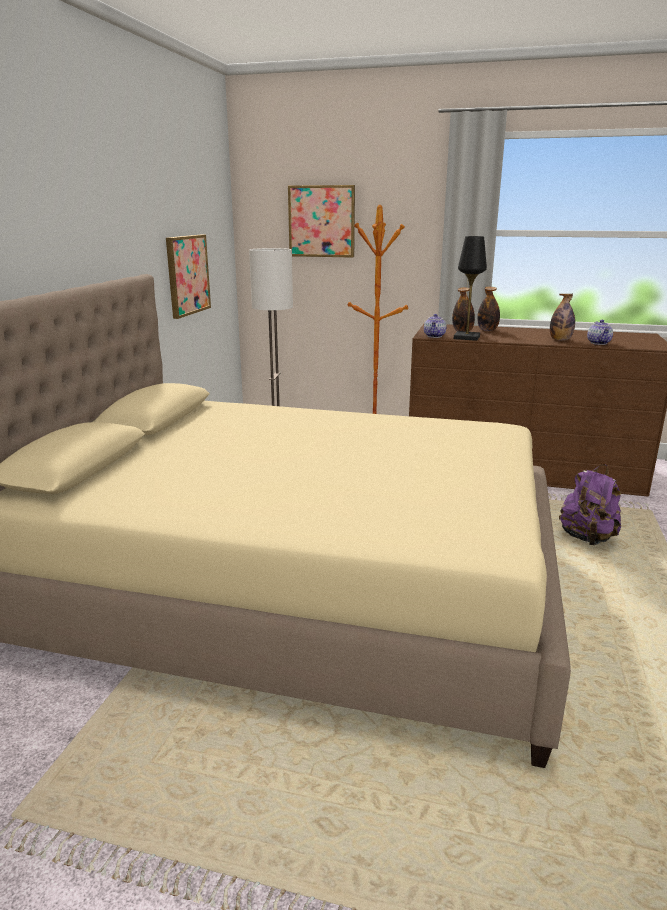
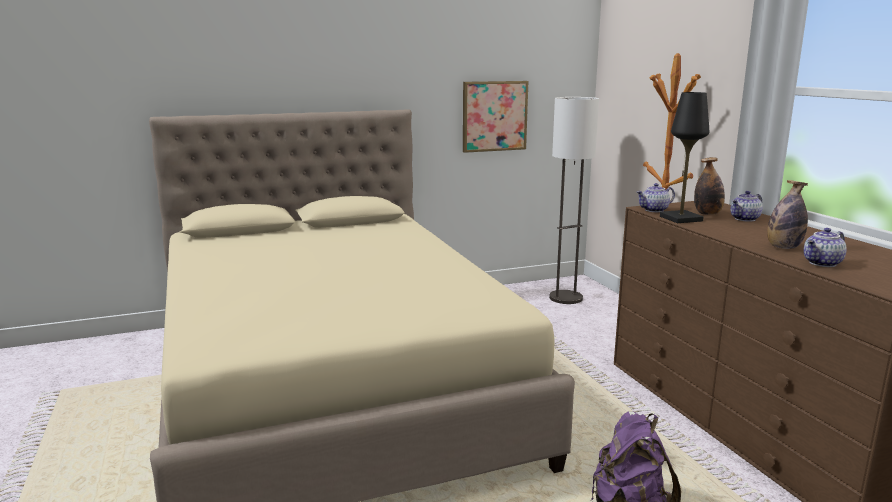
camera: 55 degrees right, 5 degrees down
(322, 221) = (654, 71): picture -> none
(487, 330) = (745, 219): bottle -> teapot

